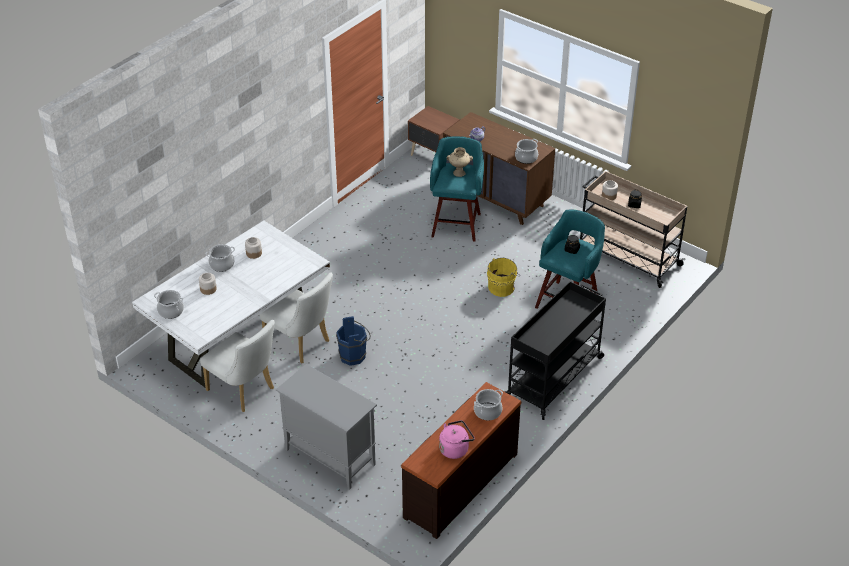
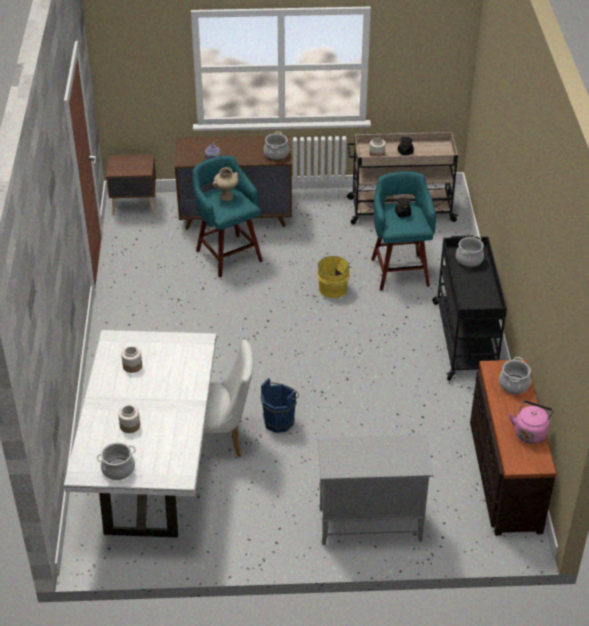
camera: 40 degrees left, 0 degrees up
(222, 264) = (113, 394): cooking pot -> cooking pot (469, 259)
(244, 391) = (217, 516): white chair -> none

